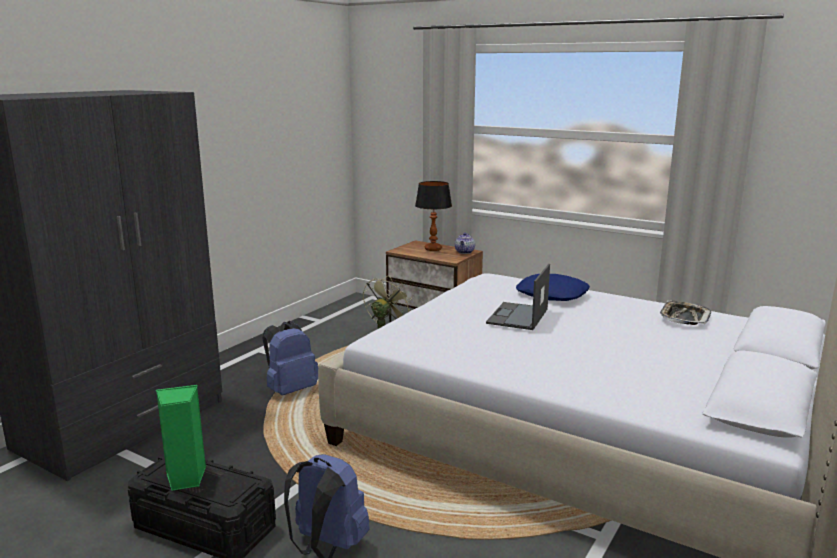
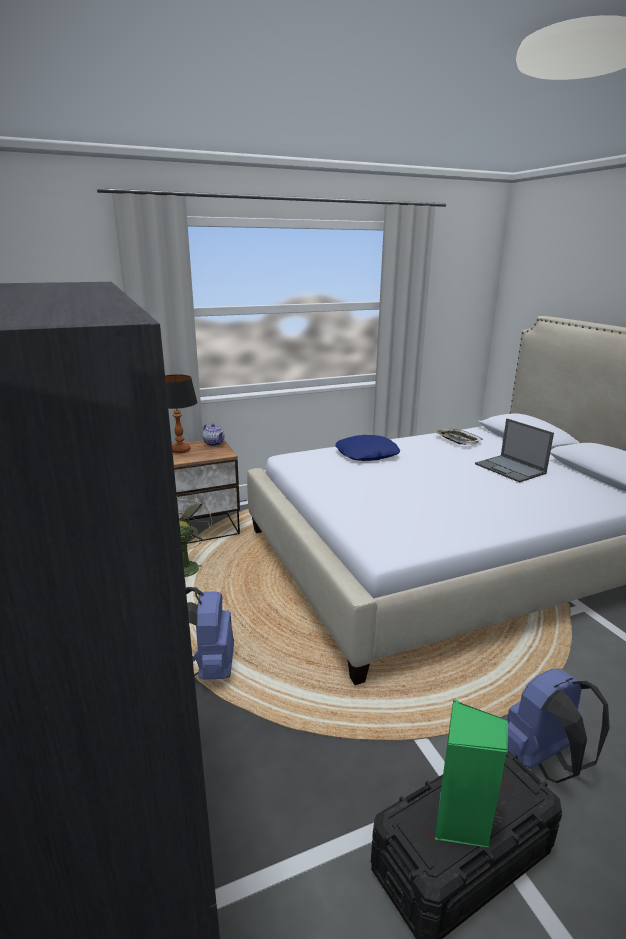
camera: 55 degrees left, 5 degrees up
(517, 316) = (402, 480): laptop -> laptop (510, 469)

